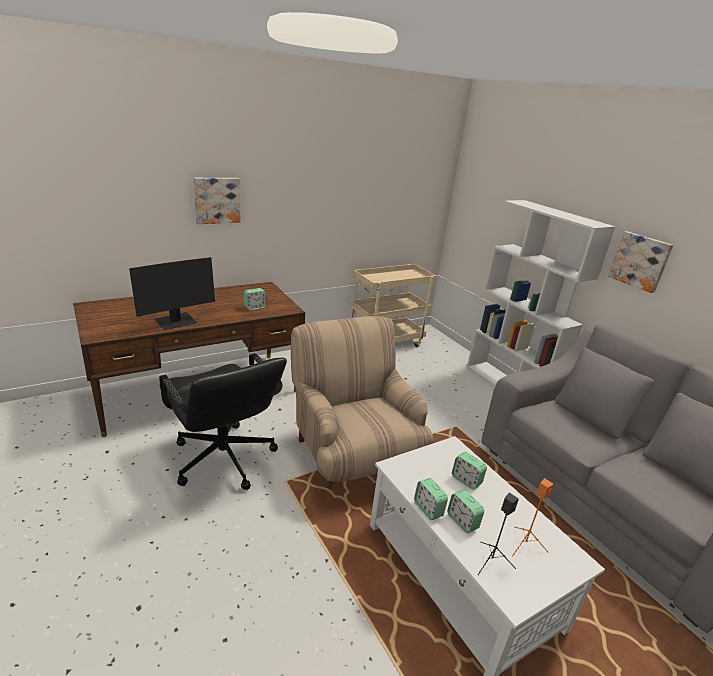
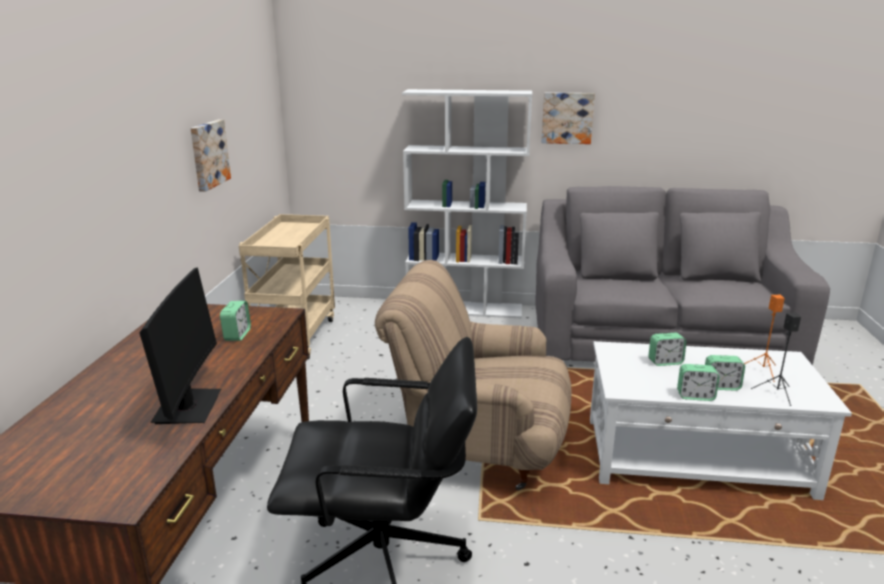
camera: 50 degrees left, 5 degrees down
(217, 200) = (80, 181): picture -> picture (208, 154)

